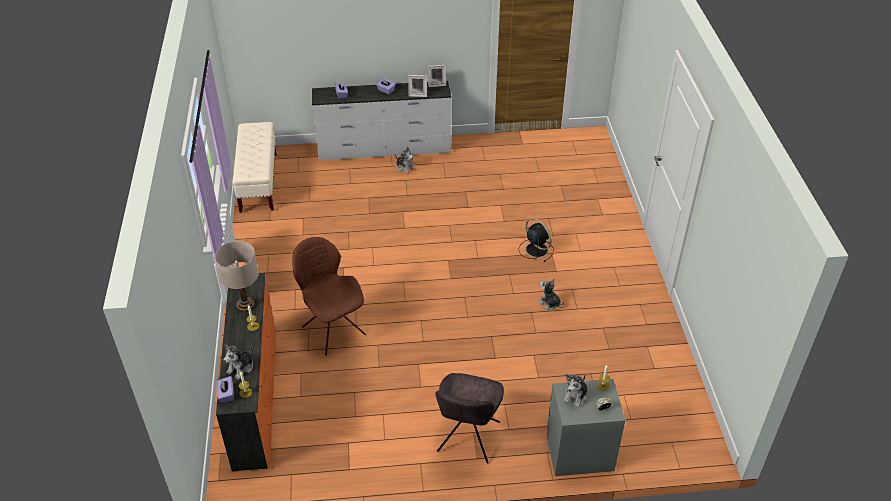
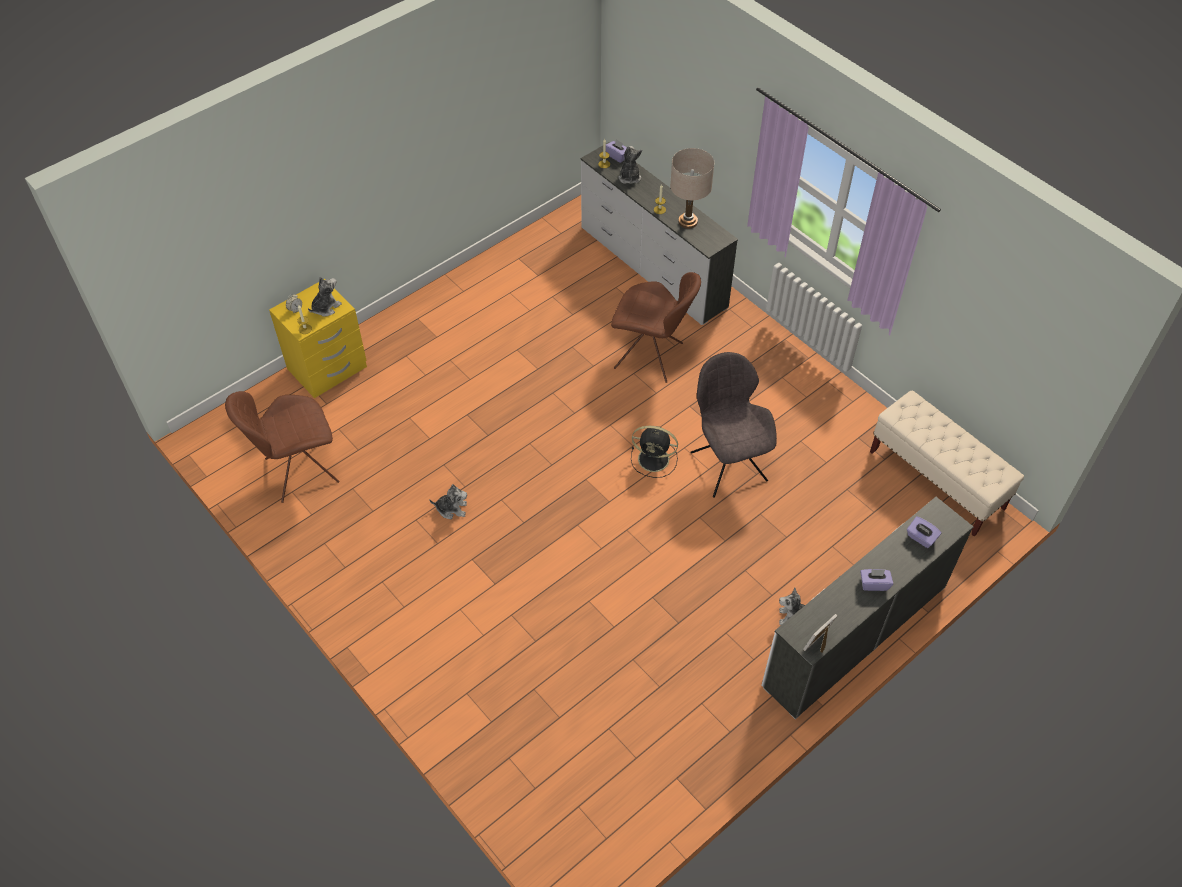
camera: 145 degrees right, 10 degrees up
(256, 397) = (652, 267): orange dresser -> white dresser
(418, 94) = (823, 604): picture frame -> none
(467, 439) = (437, 329): grey chair -> grey chair (727, 464)
(536, 249) = (517, 578): black fan -> black fan (655, 459)
(576, 396) = (325, 307): plush toy -> plush toy turned 45 degrees clockwise
(579, 452) = (328, 369): grey nightstand -> yellow nightstand
(643, 380) = (298, 471): none -> brown chair

